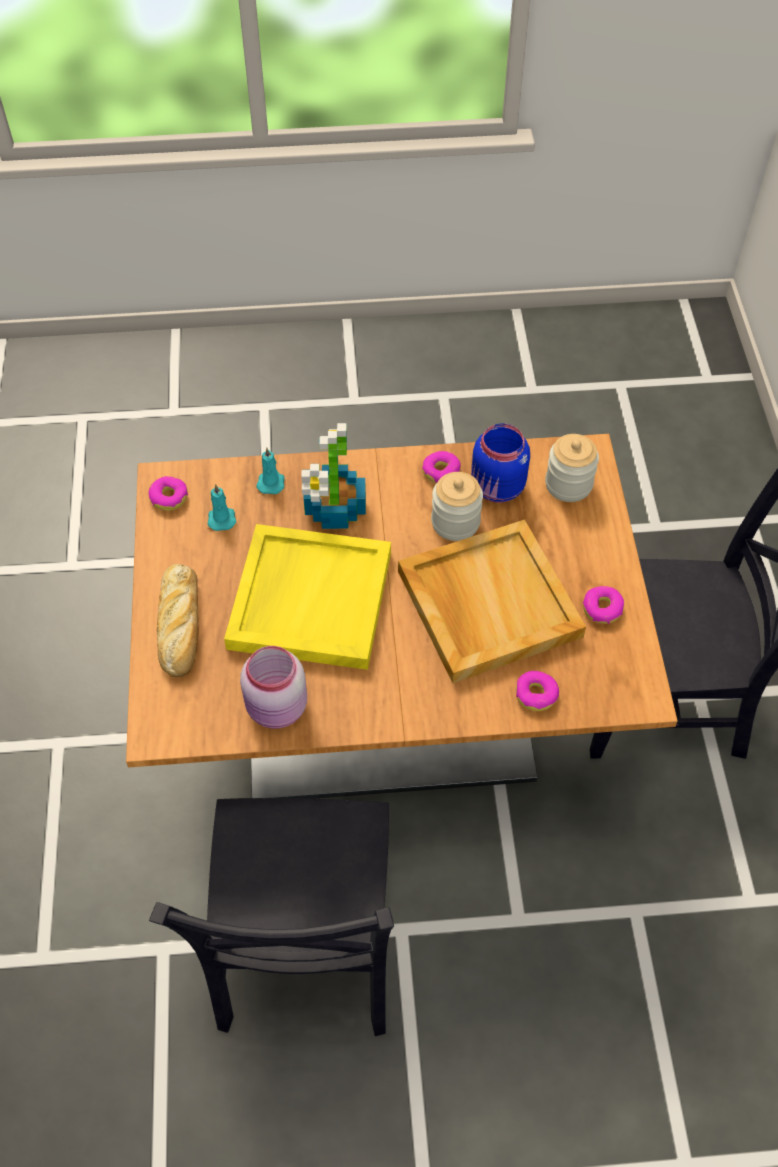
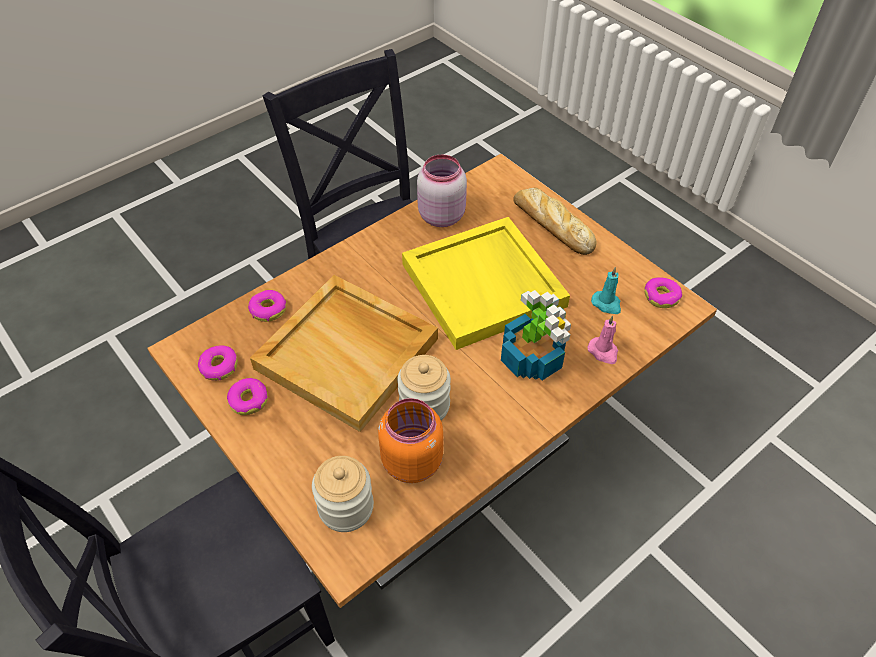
camera: 145 degrees right, 5 degrees down
(271, 482) = (603, 352): turquoise candle -> pink candle
(441, 471) = (475, 447): donut -> donut (219, 367)
(497, 488) = (411, 460): blue jar -> orange jar

